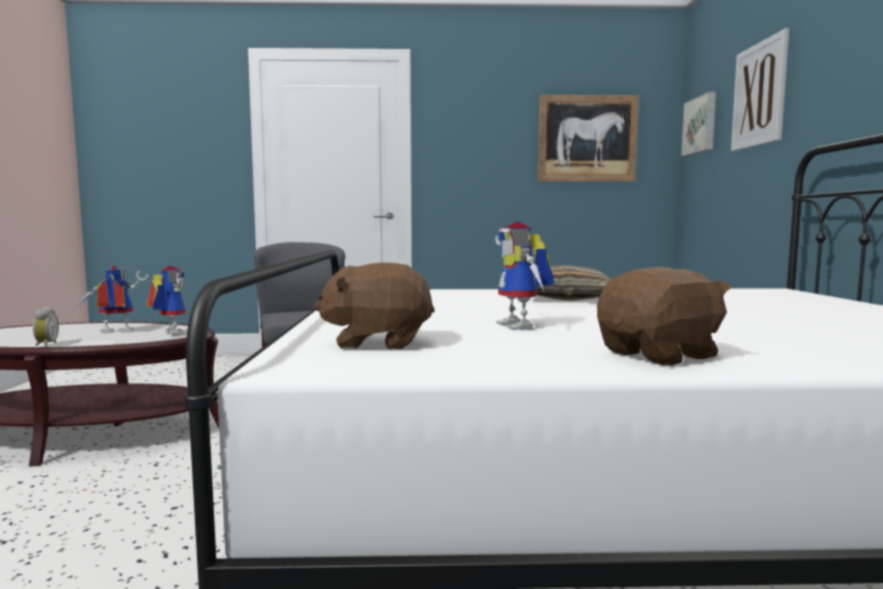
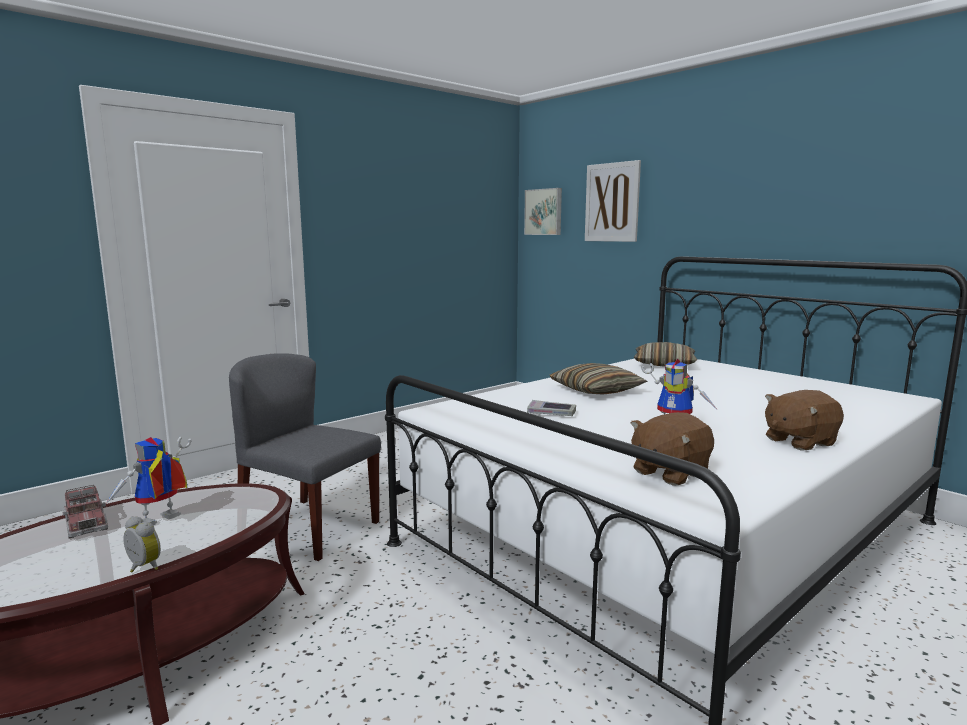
camera: 40 degrees left, 5 degrees up
(90, 326) = (86, 524): none -> toy truck
(169, 333) = (242, 504): toy robot -> none
(452, 302) = (551, 413): none -> book
(587, 139) = (455, 217): picture -> none
(660, 355) = (799, 441): brown plush toy -> brown plush toy turned 135 degrees counterclockwise
(748, 294) = (664, 364): none -> pillow

